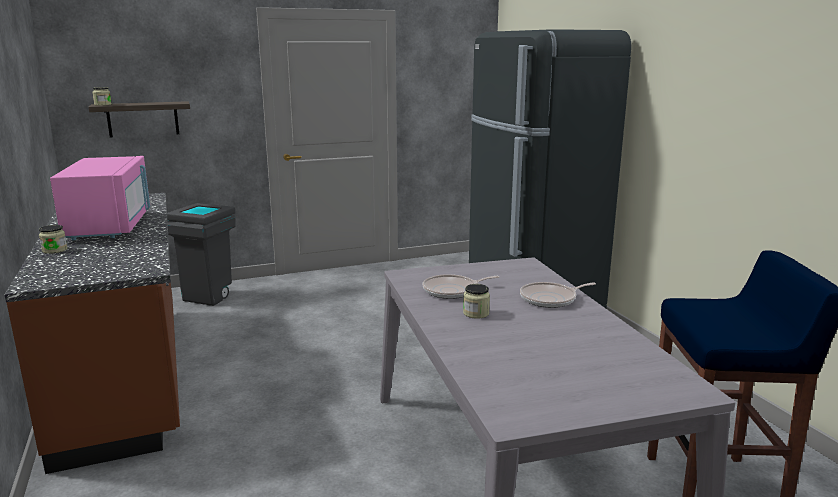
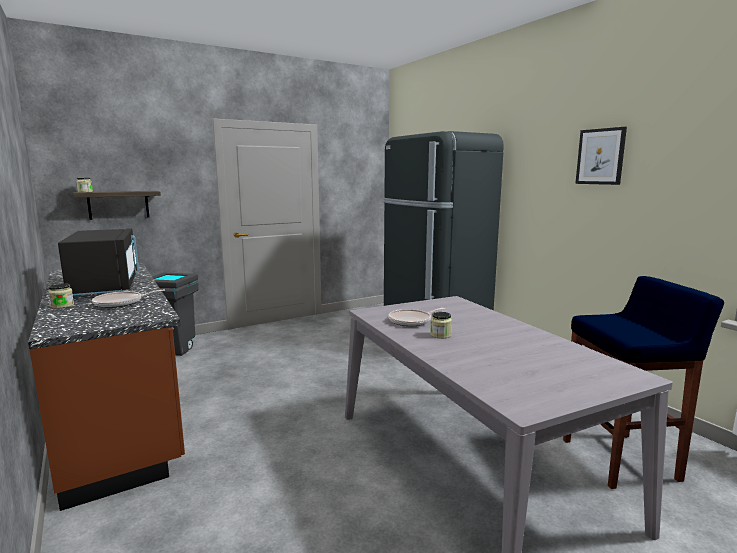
camera: 10 degrees left, 5 degrees down
(110, 226) = (106, 287): pink microwave -> black microwave
(550, 299) = (489, 322): frying pan -> frying pan (121, 303)
(750, 72) = (600, 156): none -> picture

